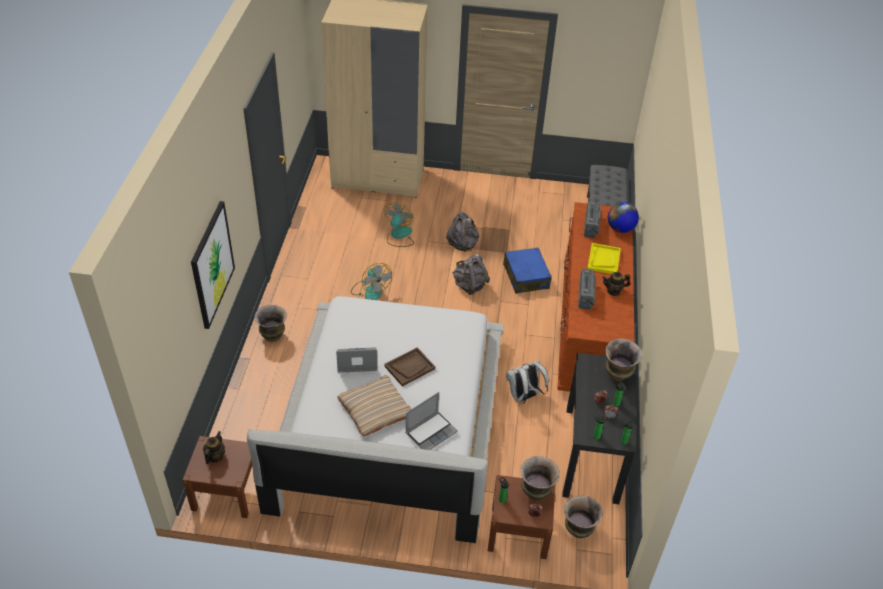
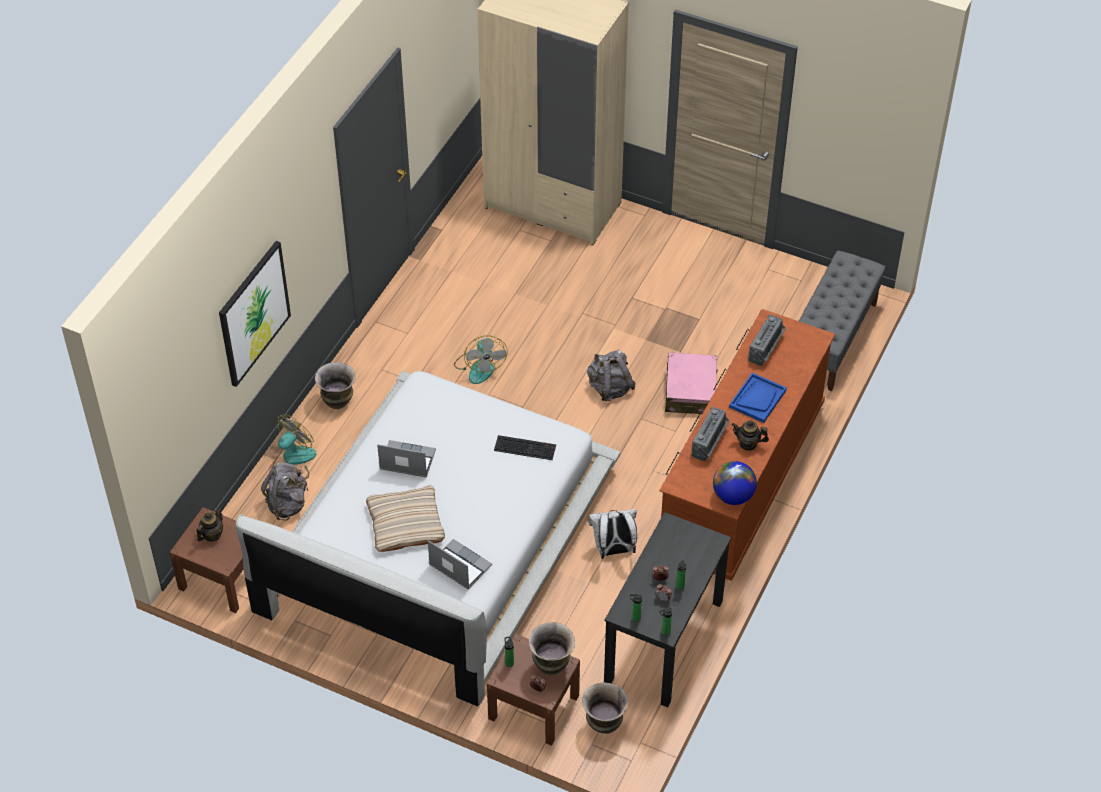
camera: 20 degrees right, 5 degrees up
(399, 236) = (547, 297): fan -> fan (293, 460)
(409, 367) = (466, 482): brown tray -> none
(431, 432) = (459, 566): laptop -> laptop turned 120 degrees counterclockwise
(443, 332) = (526, 447): none -> keyboard
(463, 244) = (627, 327): grey backpack -> grey backpack (287, 504)
(526, 276) = (690, 391): blue suitcase -> pink suitcase
(603, 260) = (757, 399): yellow tray -> blue tray
(618, 375) = (700, 552): vase -> none
(620, 229) = (803, 360): globe -> globe (733, 496)

